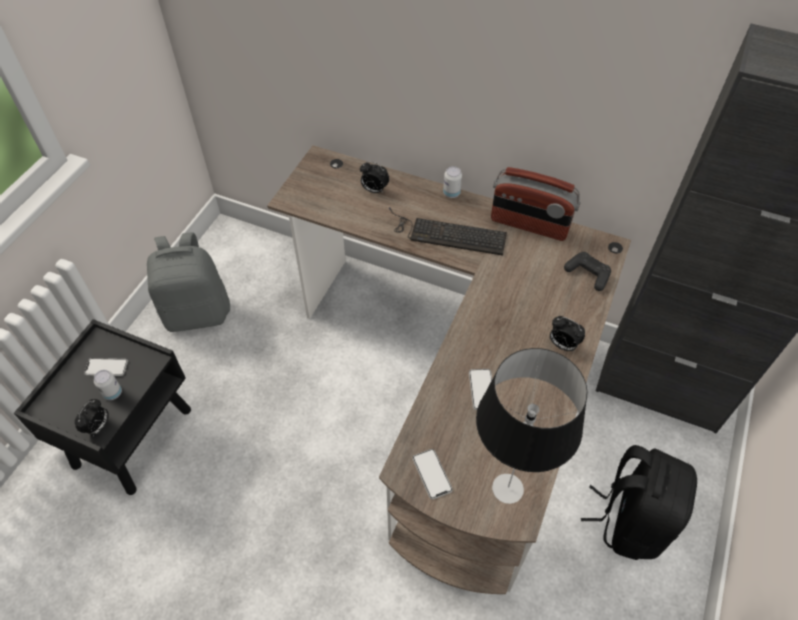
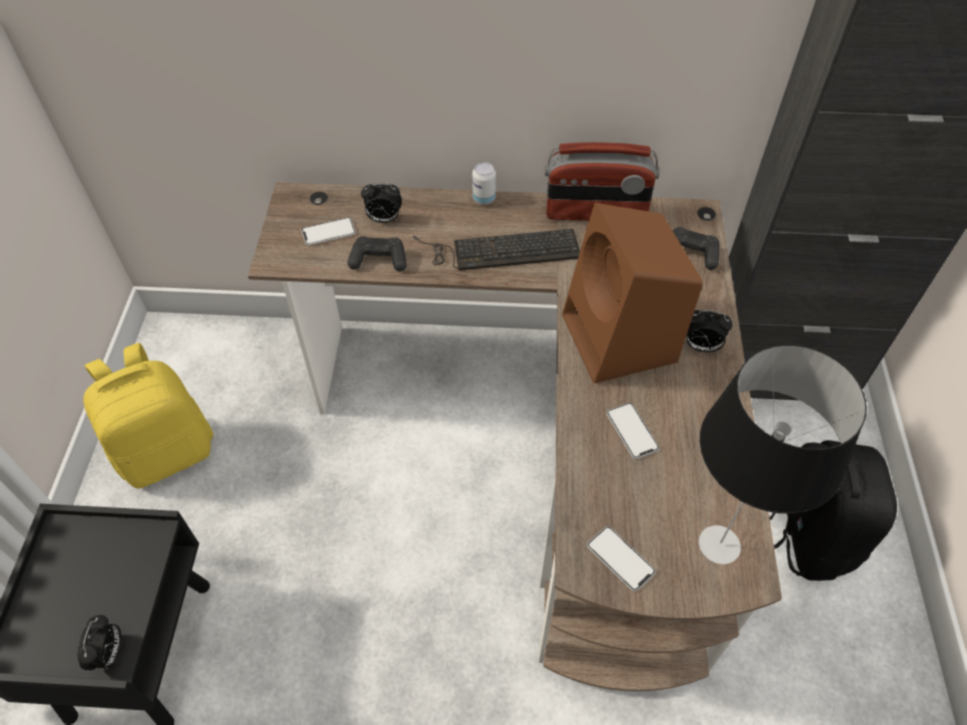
camera: 20 degrees left, 0 degrees up
(106, 367) = (87, 565): phone -> phone (328, 232)
(113, 393) = (112, 598): can -> none
(197, 312) = (167, 451): grey backpack -> yellow backpack
(358, 218) = (379, 260): none -> black game controller
(504, 323) = (621, 340): none -> brown speaker

